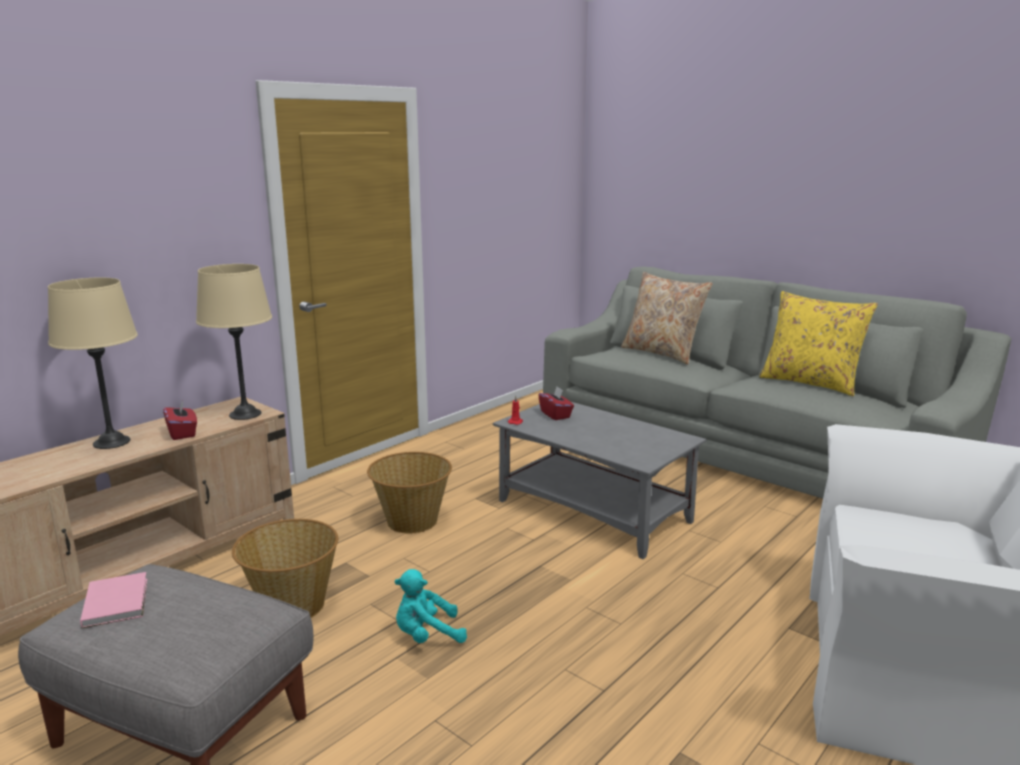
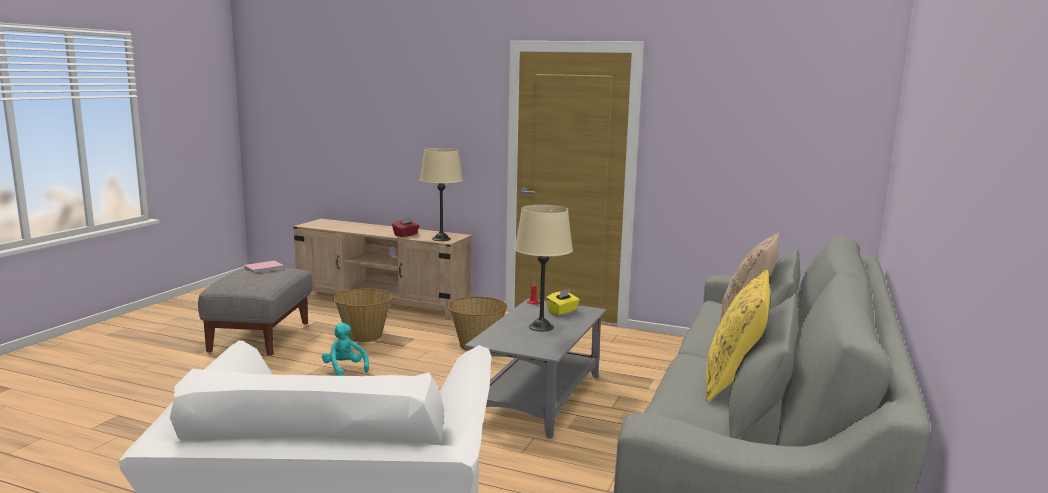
camera: 70 degrees right, 5 degrees down
(112, 442) = (387, 229): beige table lamp -> beige table lamp (541, 327)
(555, 415) = (562, 312): red tissue box -> yellow tissue box

